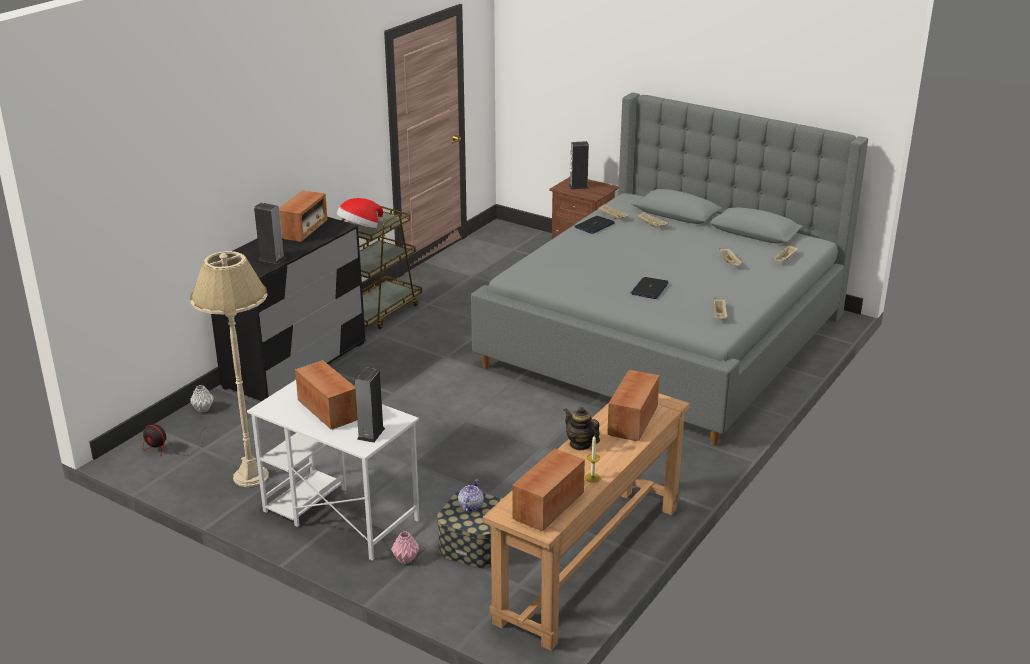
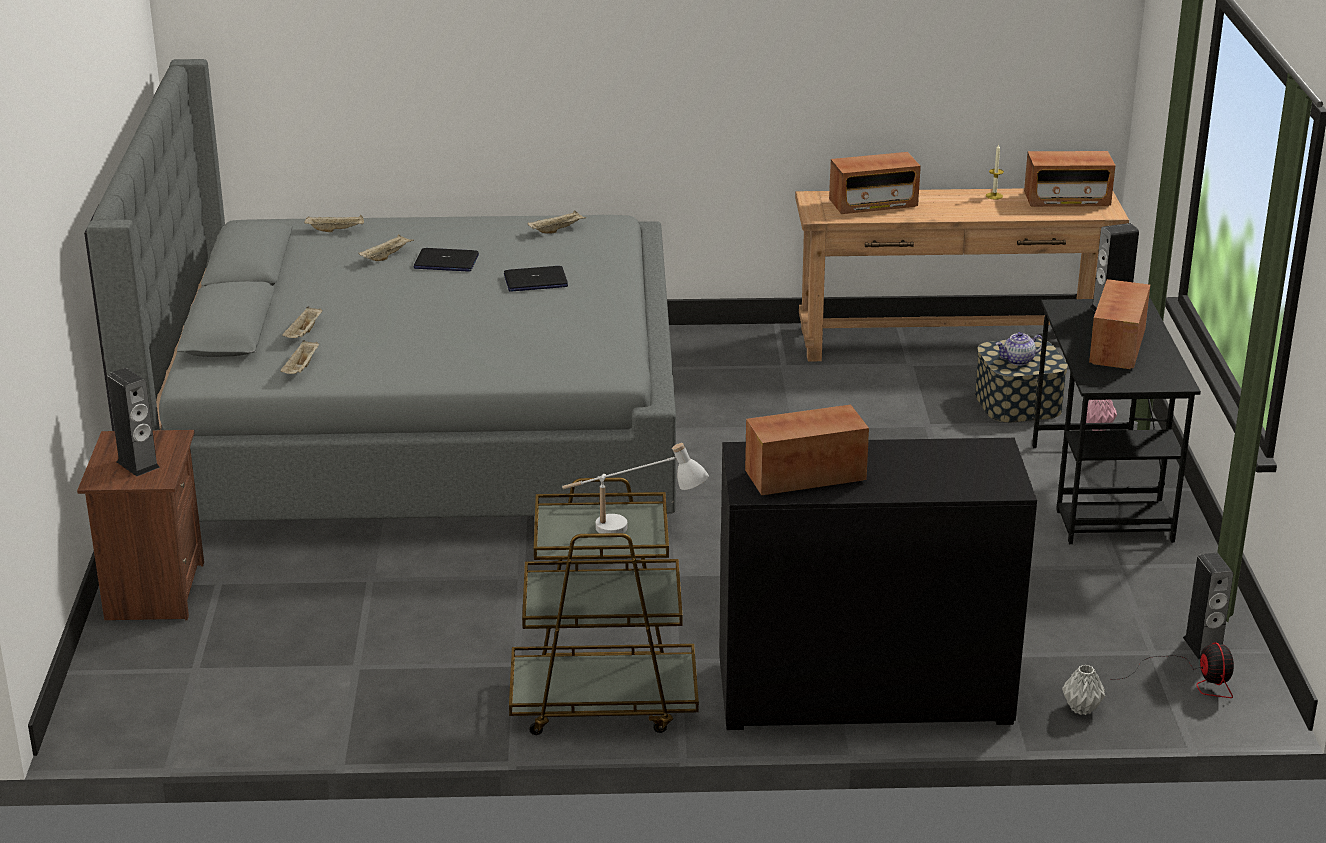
camera: 125 degrees left, 0 degrees up
(251, 476) = (1138, 584): beige floor lamp -> none
(271, 259) = (935, 454): speaker -> speaker (1203, 646)
(339, 515) = (1101, 493): white desk -> black desk
(360, 228) = (634, 531): hat -> white table lamp
(580, 444) = (952, 214): teapot -> none
(594, 225) = (354, 371): laptop -> laptop (446, 262)

